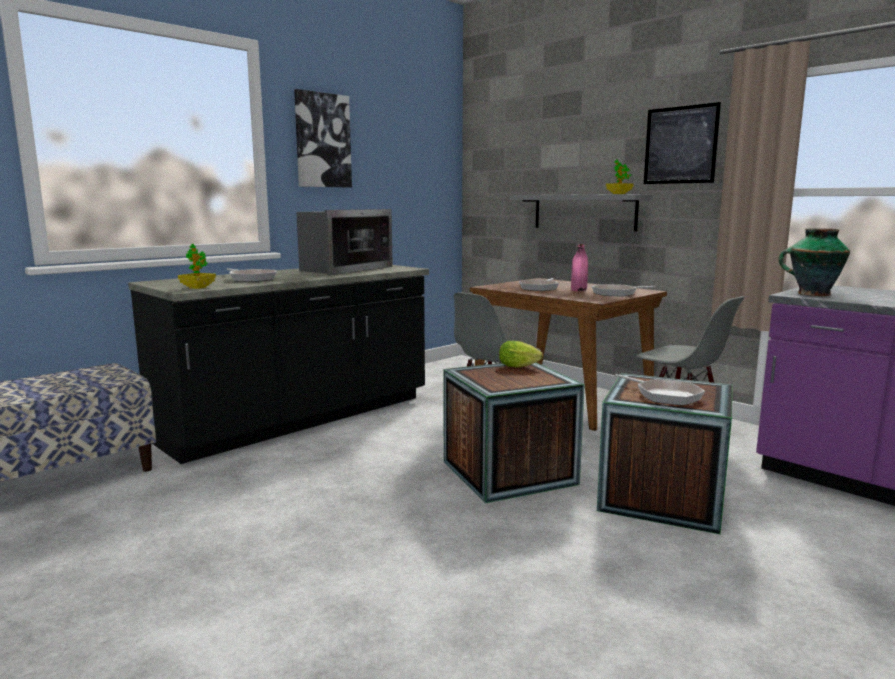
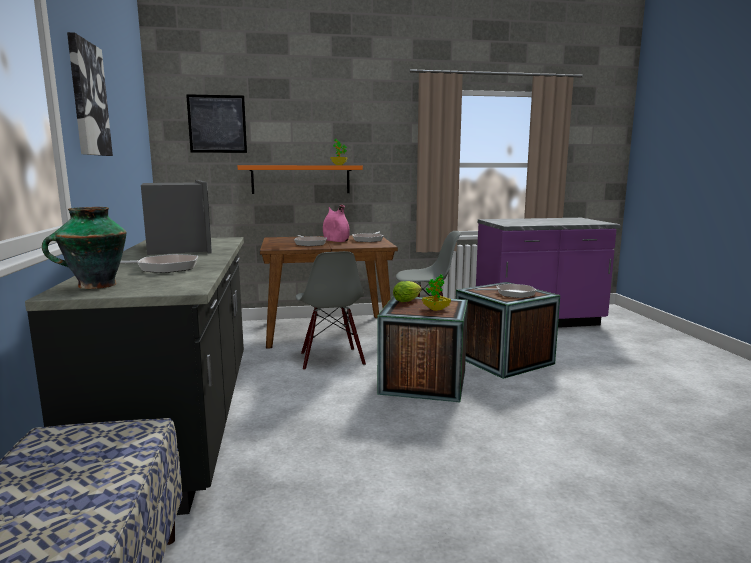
camera: 55 degrees left, 0 degrees up
(197, 287) = (184, 284): potted plant -> potted plant (436, 309)
(584, 212) = (301, 179): grey shelf -> orange shelf
(680, 145) = (378, 131): picture -> picture (217, 124)
(812, 294) = (513, 223): vase -> vase (95, 286)

